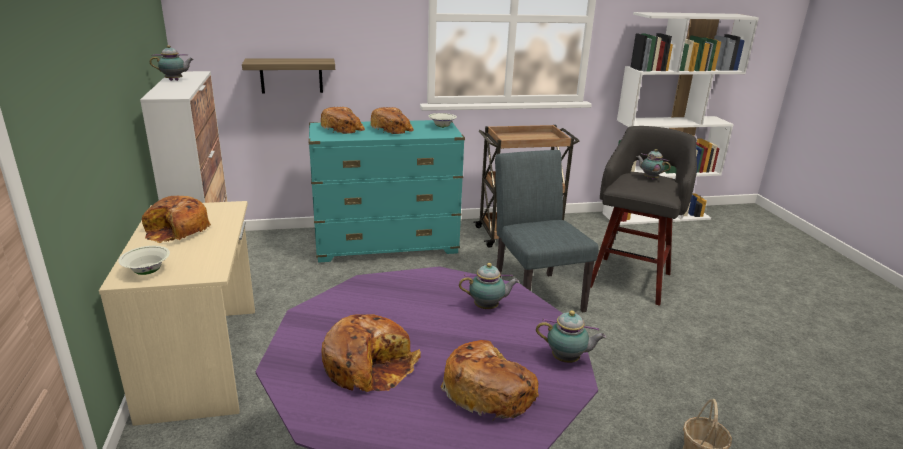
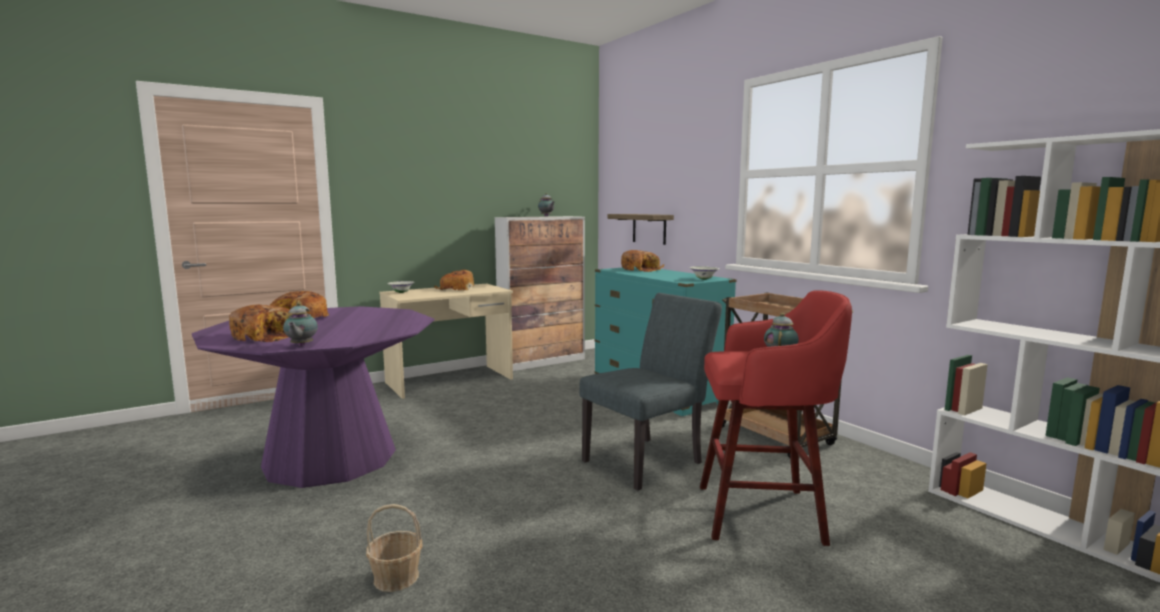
camera: 70 degrees right, 15 degrees down
(392, 129) = (666, 274): bread -> none
(488, 307) = (373, 329): teapot -> none
(630, 278) = (764, 514): grey stool -> red stool

